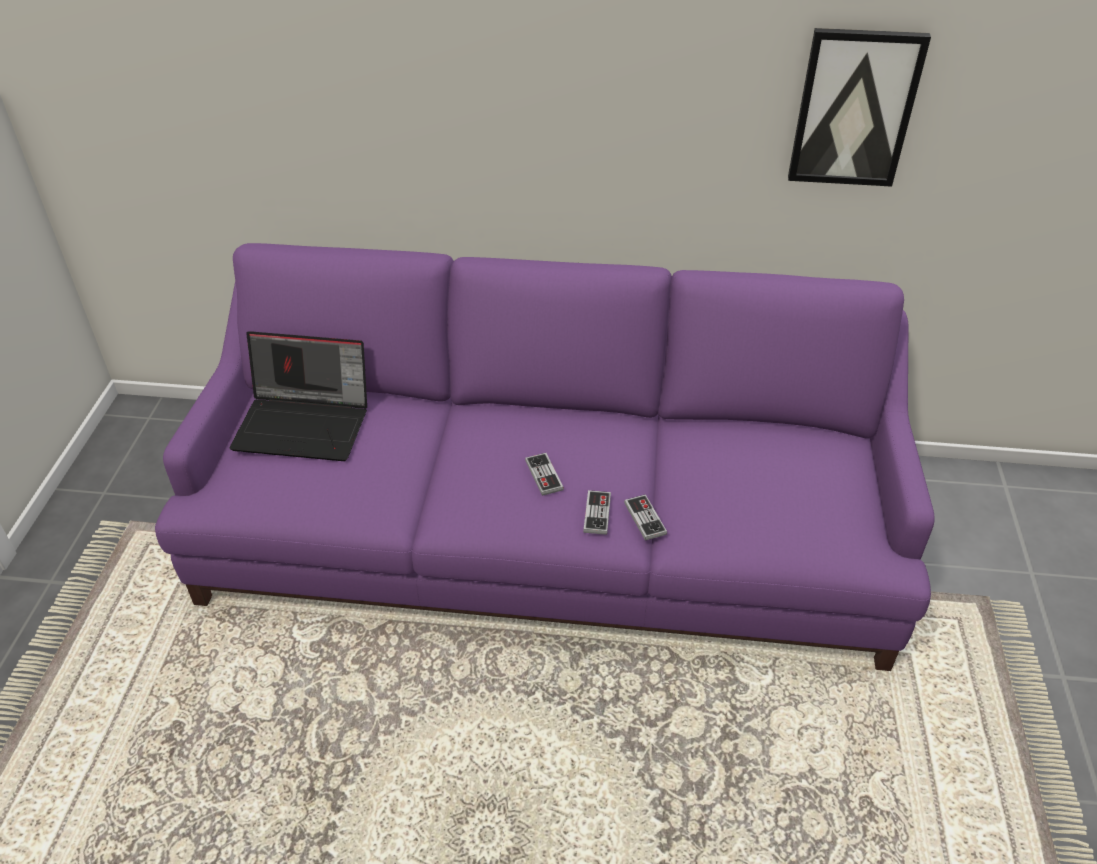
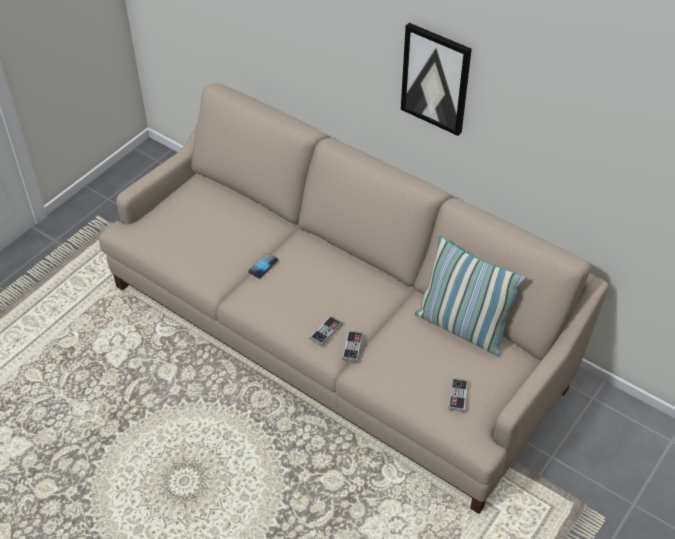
camera: 30 degrees right, 5 degrees up
(305, 424) = (206, 207): laptop -> none
(444, 468) = (263, 266): none -> phone
(544, 475) = (313, 295): game controller -> game controller (458, 395)
(548, 530) = (337, 331): purple sofa -> beige sofa
(758, 437) = (461, 327): none -> pillow
(854, 108) = (579, 137): picture -> picture (436, 79)

